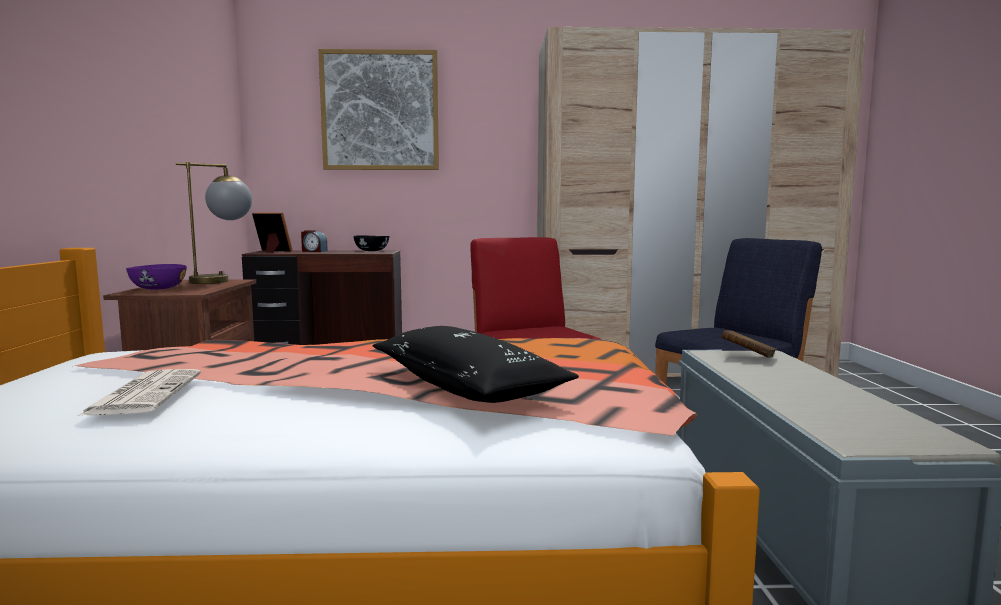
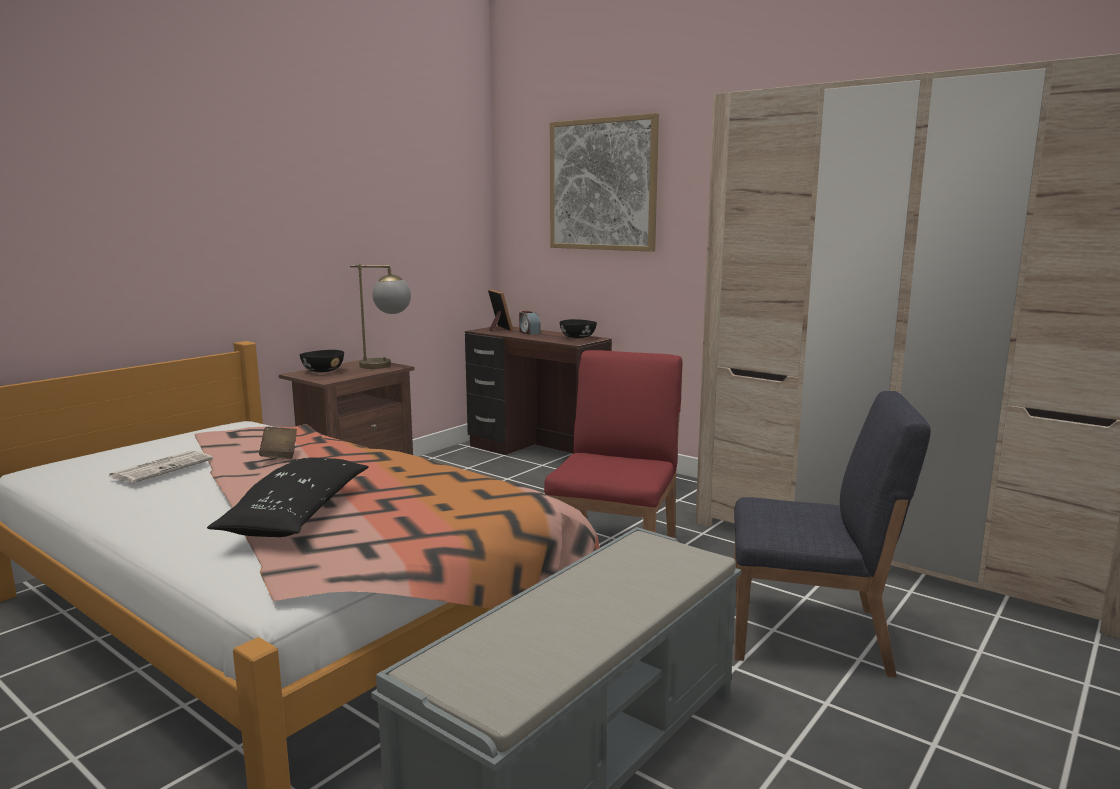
camera: 40 degrees right, 5 degrees up
(158, 288) = (323, 371): purple bowl -> black bowl
(747, 356) = (665, 556): brown book -> brown book (279, 454)

